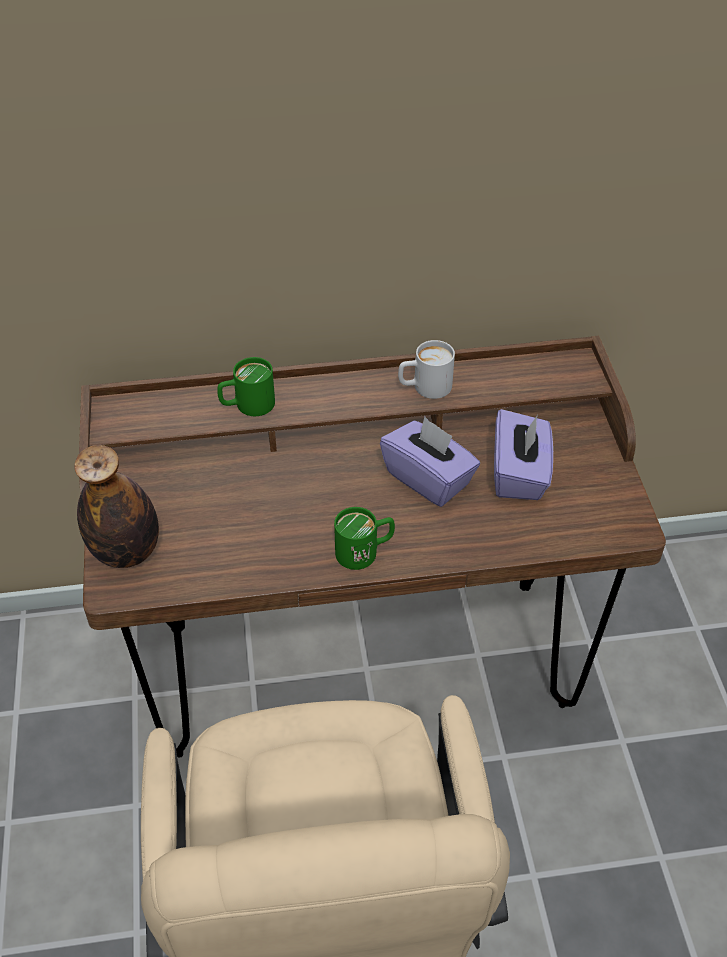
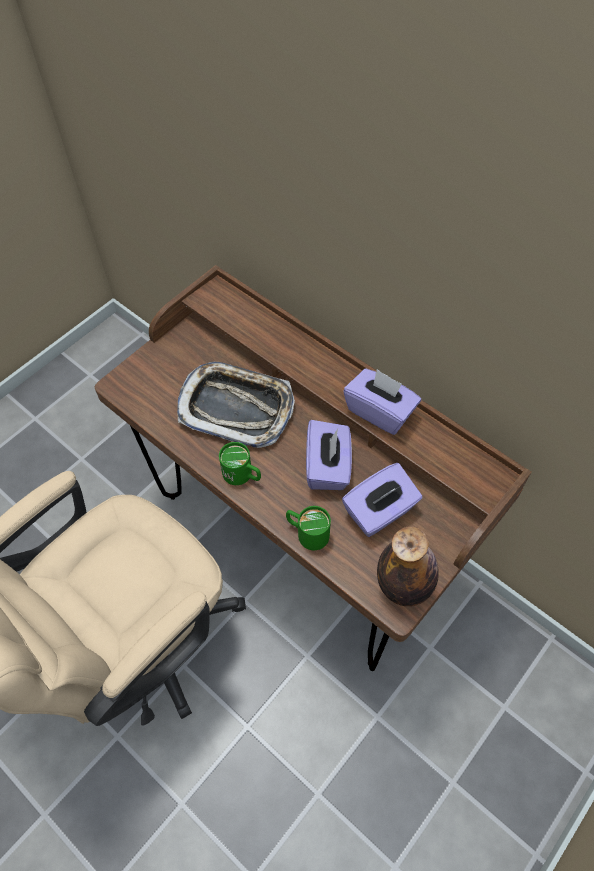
camera: 50 degrees right, 10 degrees up
(126, 551) = (145, 372): bottle -> bottle (403, 585)
(247, 405) = (276, 341): green mug -> green mug (307, 533)
(273, 503) = (236, 408): none -> tray
(424, 387) = (380, 411): white mug -> purple tissue box

